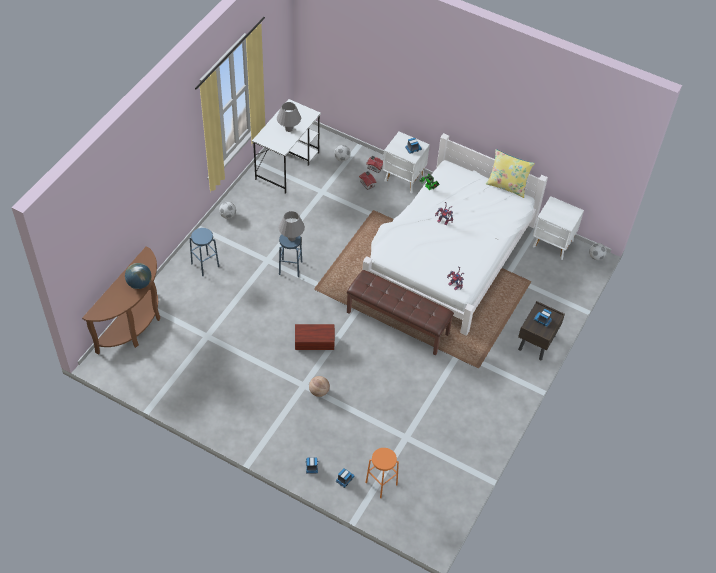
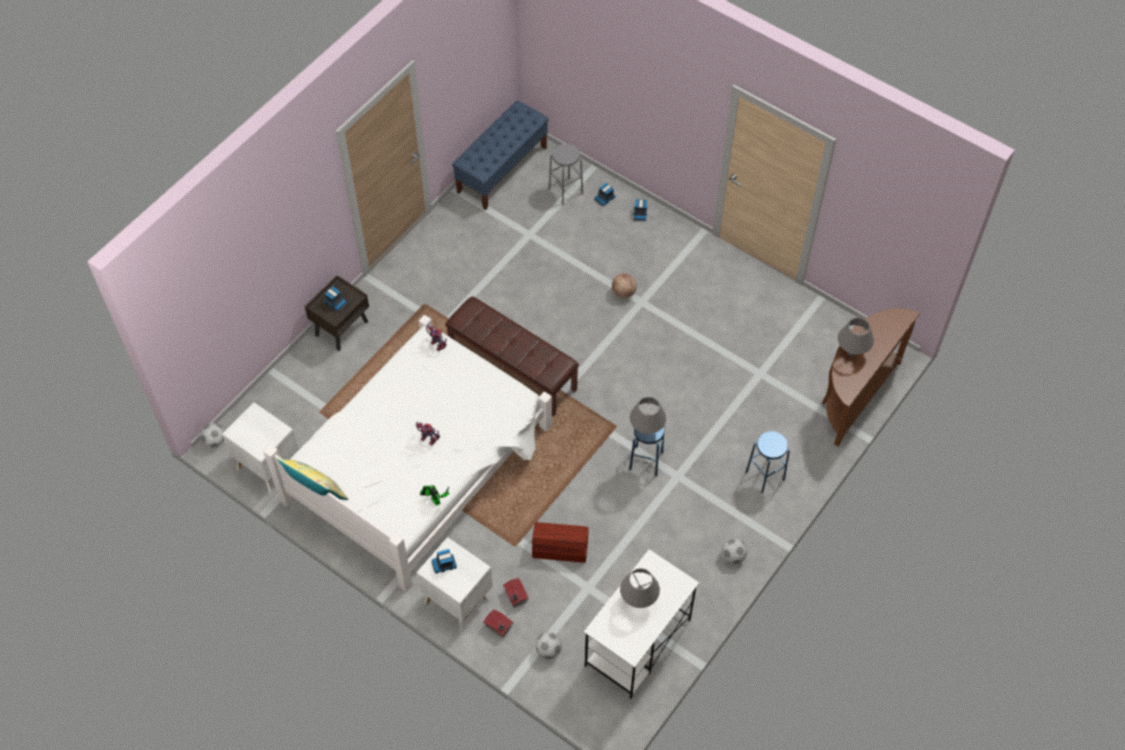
camera: 170 degrees left, 5 degrees up
(139, 284) = (852, 351): globe -> grey table lamp
(315, 343) = (622, 352): brown storage box -> brown storage box (559, 548)
(381, 483) = (565, 191): orange stool -> grey stool
(443, 500) = (502, 169): none -> blue bench

